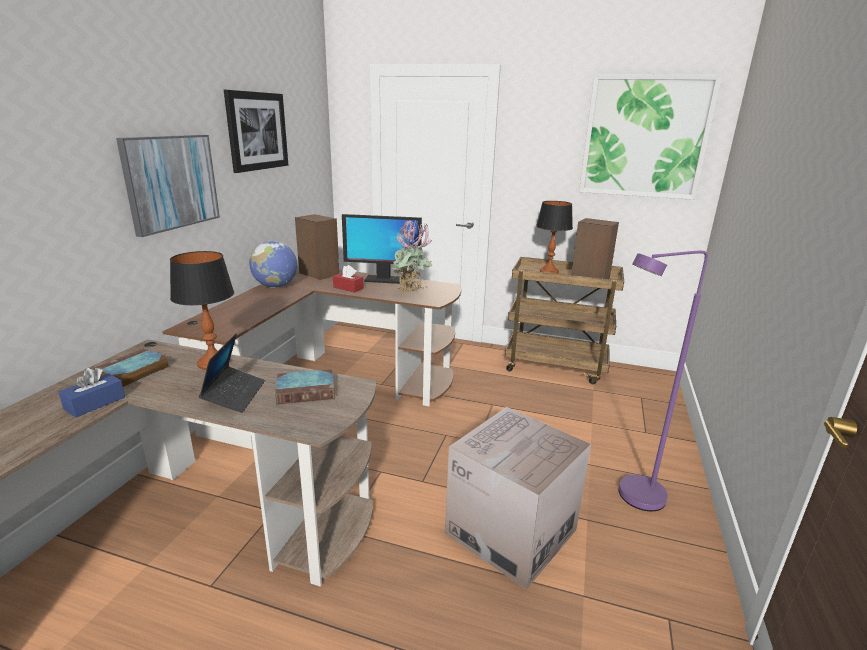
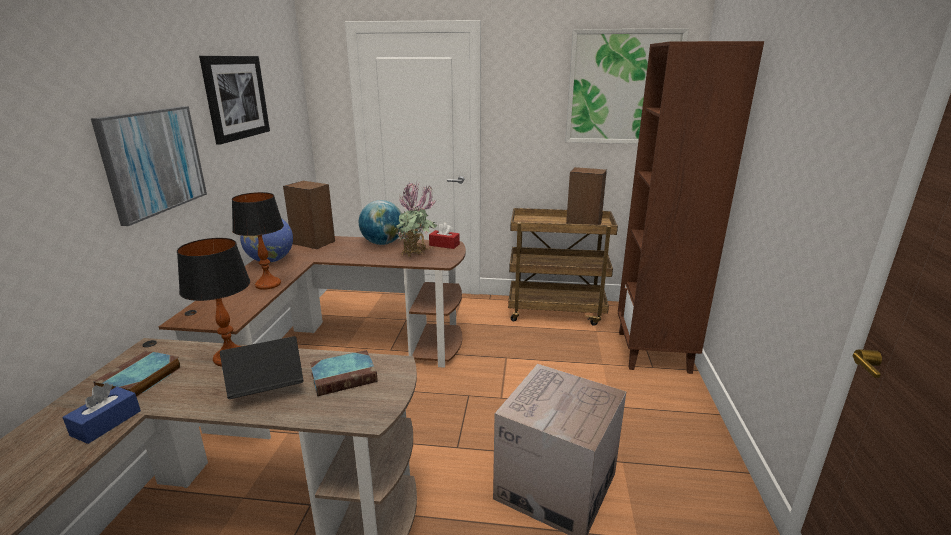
camera: 10 degrees left, 0 degrees up
(235, 395) = (267, 391): laptop -> laptop turned 105 degrees counterclockwise
(348, 288) = (350, 255): red tissue box -> red tissue box (444, 245)
(383, 279) = (383, 243): monitor -> globe
(549, 271) = (544, 221): table lamp -> table lamp (268, 284)
(631, 498) = (656, 434): purple floor lamp -> none
(651, 417) = (654, 352): none -> brown bookcase

